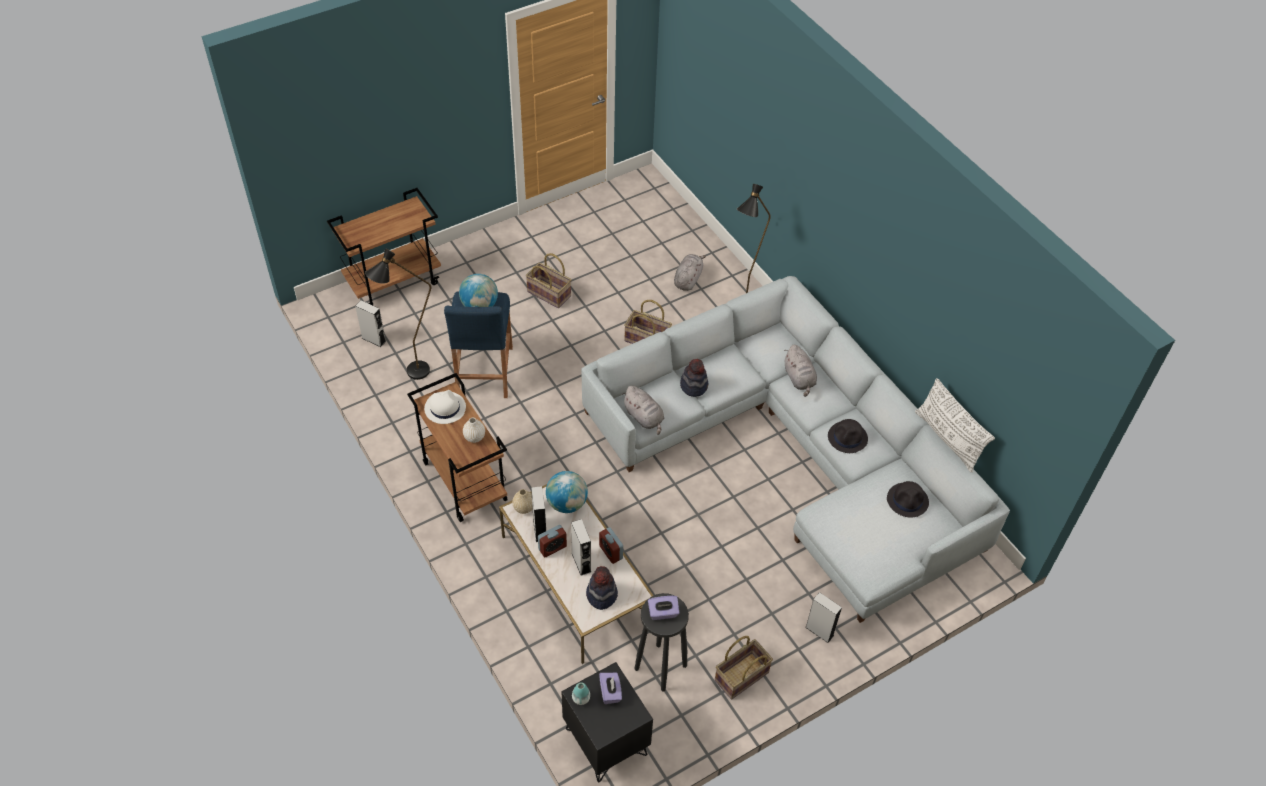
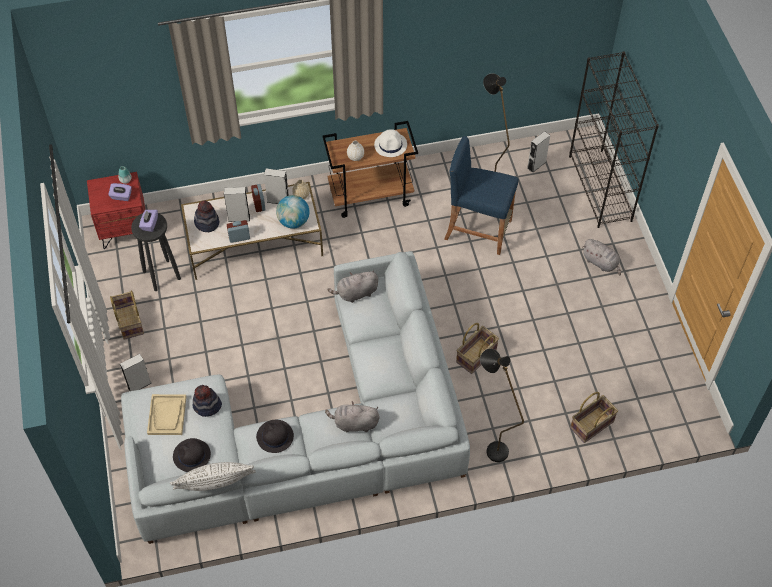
camera: 110 degrees right, 5 degrees up
(394, 282) = (600, 188): brown cart -> black bookcase
(479, 306) = (493, 187): globe -> none
(549, 293) = (556, 296): basket -> basket (592, 425)
(605, 741) = (124, 229): black nightstand -> red nightstand
(688, 279) = (545, 413): grey plush toy -> grey plush toy (601, 263)
(694, 385) = (376, 338): hat -> hat (207, 406)
(875, 539) = (167, 415): none -> beige tray

